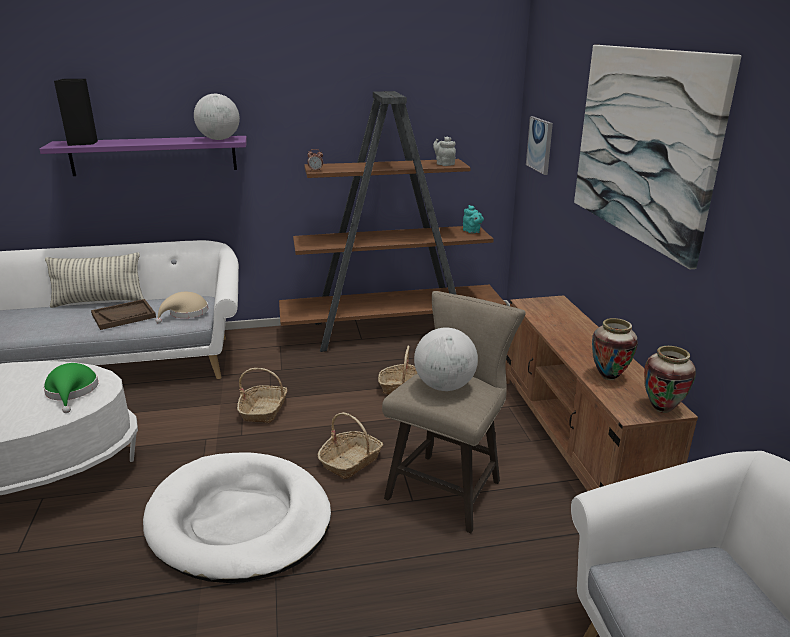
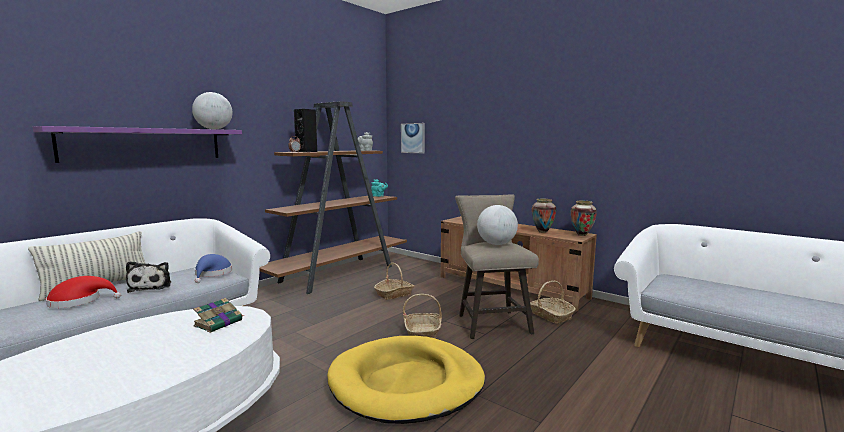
camera: 40 degrees left, 15 degrees down
(64, 318) = (79, 301): none -> red hat
(72, 391) = (219, 323): green hat -> book
(83, 143) = (82, 126): black speaker -> black speaker (307, 151)
(124, 316) = (151, 286): brown tray -> plush toy
(186, 313) = (212, 274): beige hat -> blue hat
(240, 520) = (406, 383): white dog bed -> yellow dog bed
(264, 410) = (320, 330): basket -> basket (551, 315)
(642, 145) = (513, 115): picture -> none

